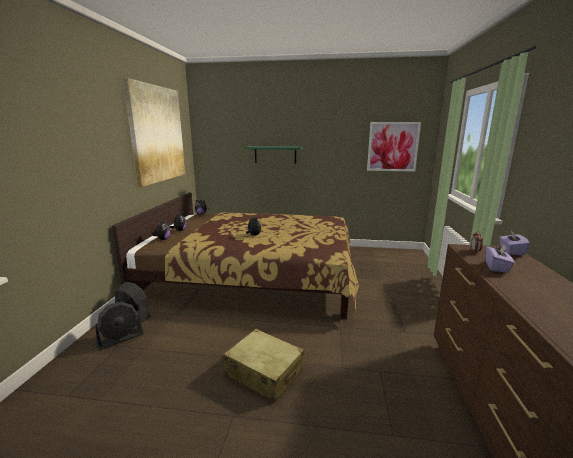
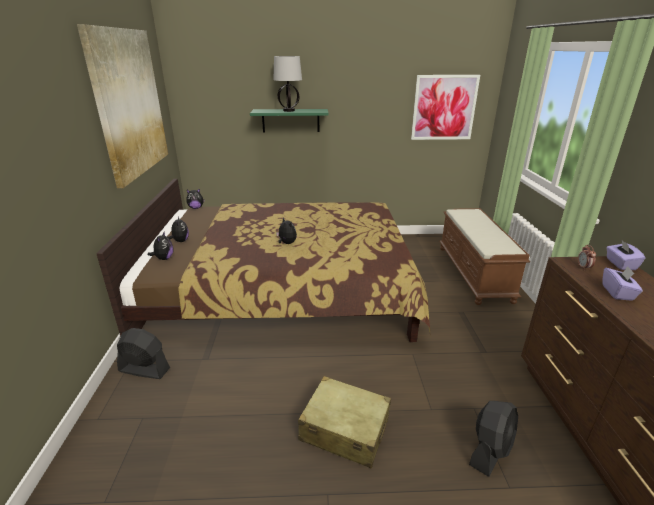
camera: 10 degrees left, 10 degrees up
(120, 339) = (142, 406): black fan -> black fan (490, 450)
(273, 146) = (289, 110): none -> table lamp
(414, 276) = (474, 273): none -> brown bench

